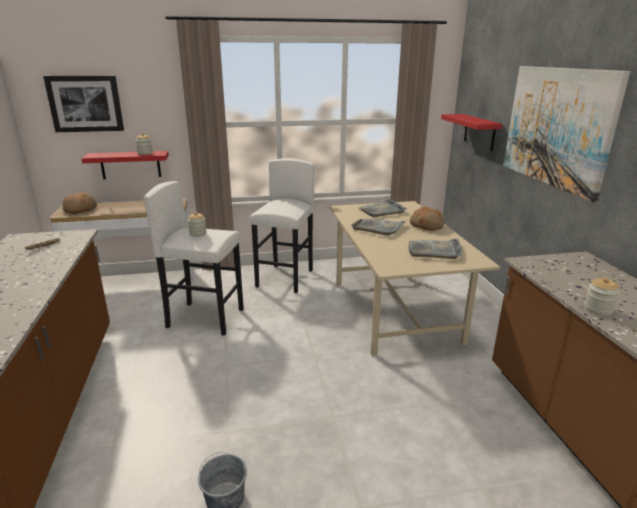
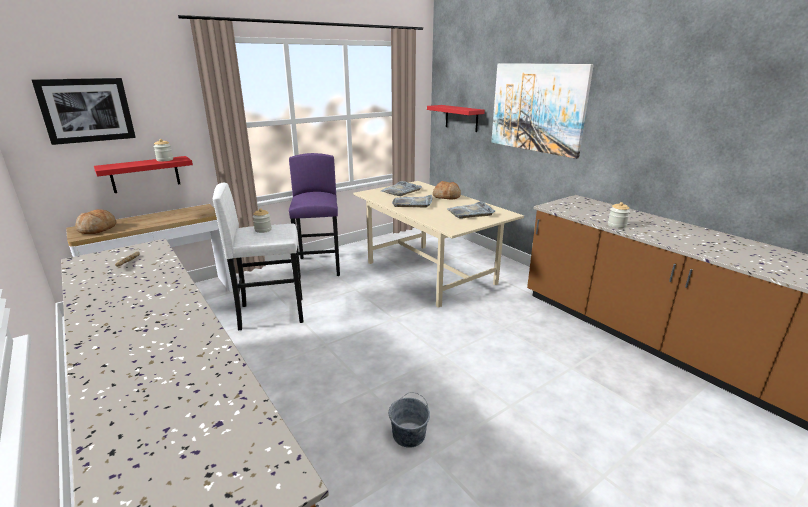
camera: 25 degrees left, 0 degrees up
(285, 278) = (319, 266): white stool -> purple stool

